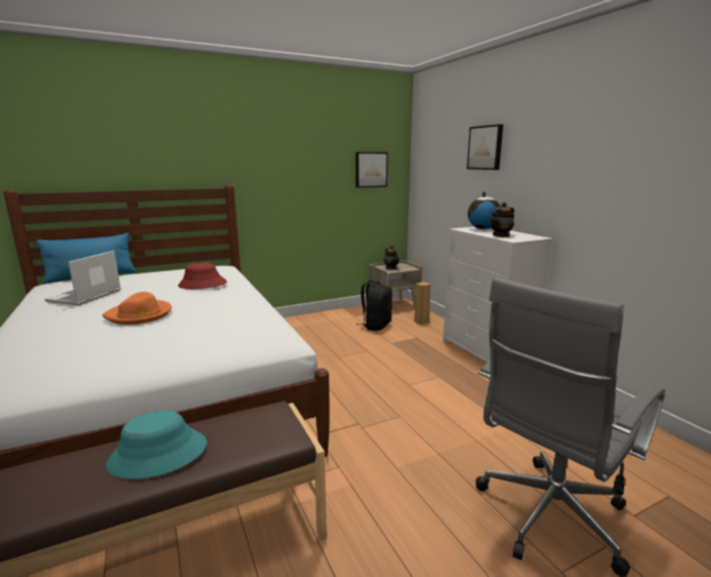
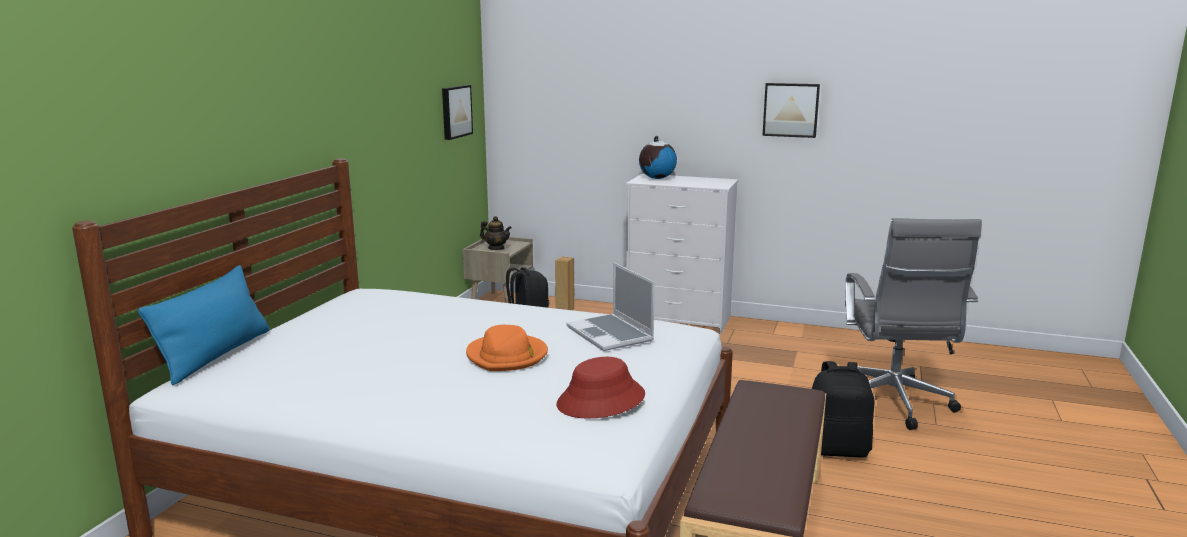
camera: 45 degrees left, 0 degrees up
(85, 296) = (351, 368): laptop -> laptop (611, 334)
(158, 454) = (761, 438): turquoise hat -> none
(202, 285) = (447, 313): red hat -> red hat (601, 400)
(398, 523) = (837, 449): none -> black backpack
(486, 148) = (632, 82): picture -> picture (791, 110)
(501, 235) = (696, 183): teapot -> none

